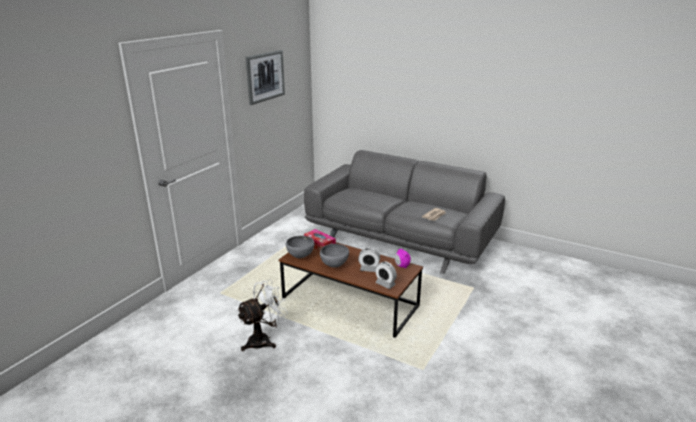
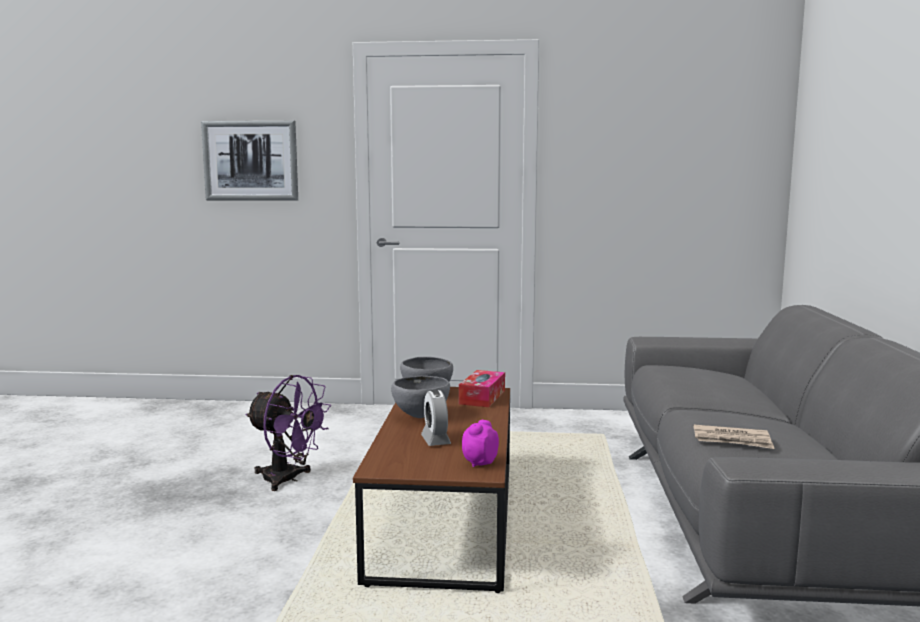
camera: 65 degrees right, 15 degrees down
(264, 340) = (288, 479): white fan -> purple fan
(265, 76) = (638, 130): picture -> picture (250, 161)
(385, 284) = (391, 460): alarm clock -> none

